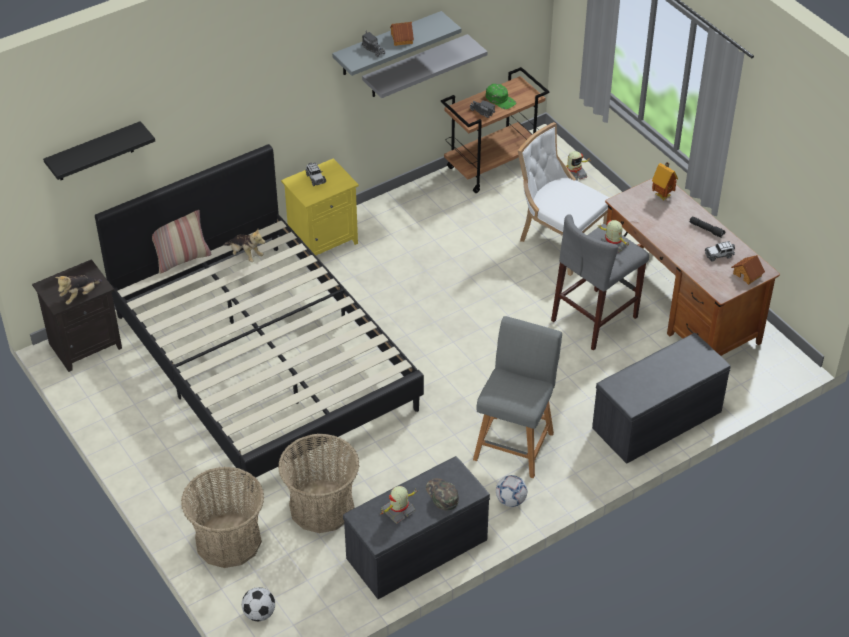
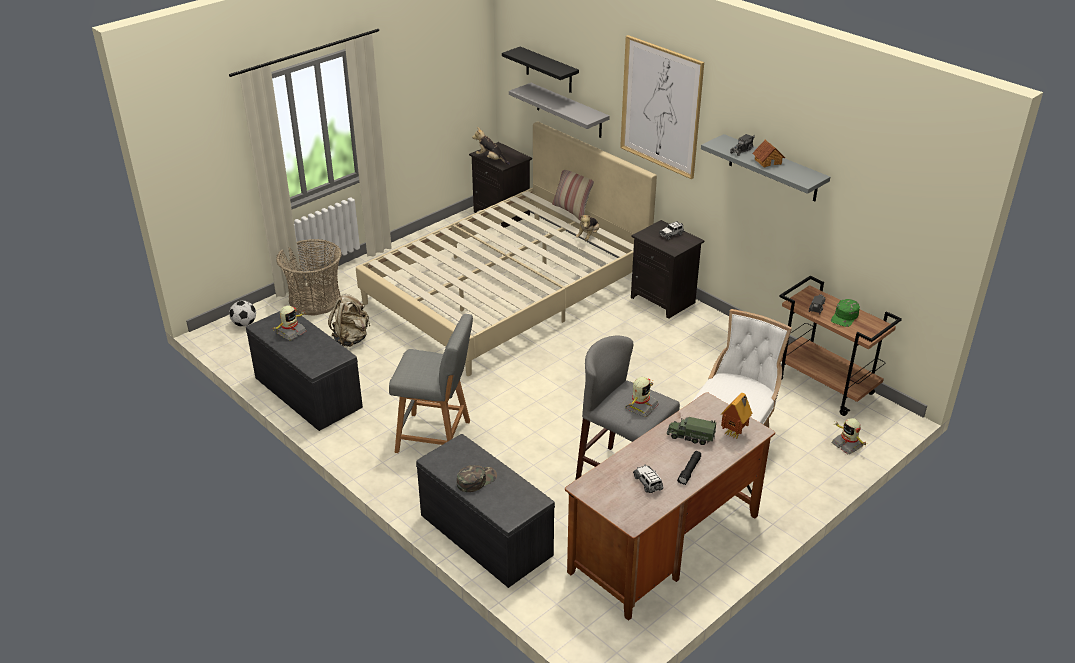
camera: 80 degrees right, 10 degrees down
(256, 80) = (661, 107): none -> picture
(264, 360) = (507, 290): black bed -> beige bed
(321, 507) = (351, 338): basket -> beige backpack
(323, 240) = (664, 300): yellow nightstand -> black nightstand
(399, 511) = (291, 332): toy robot -> toy robot turned 90 degrees clockwise
(415, 66) = (795, 217): grey shelf -> grey shelf (568, 110)
(441, 495) = (309, 352): green cap -> green cap (476, 480)
(511, 500) = (365, 441): football -> none
(664, 221) = (690, 436): none -> toy truck
(747, 274) = (622, 508): toy house -> none

